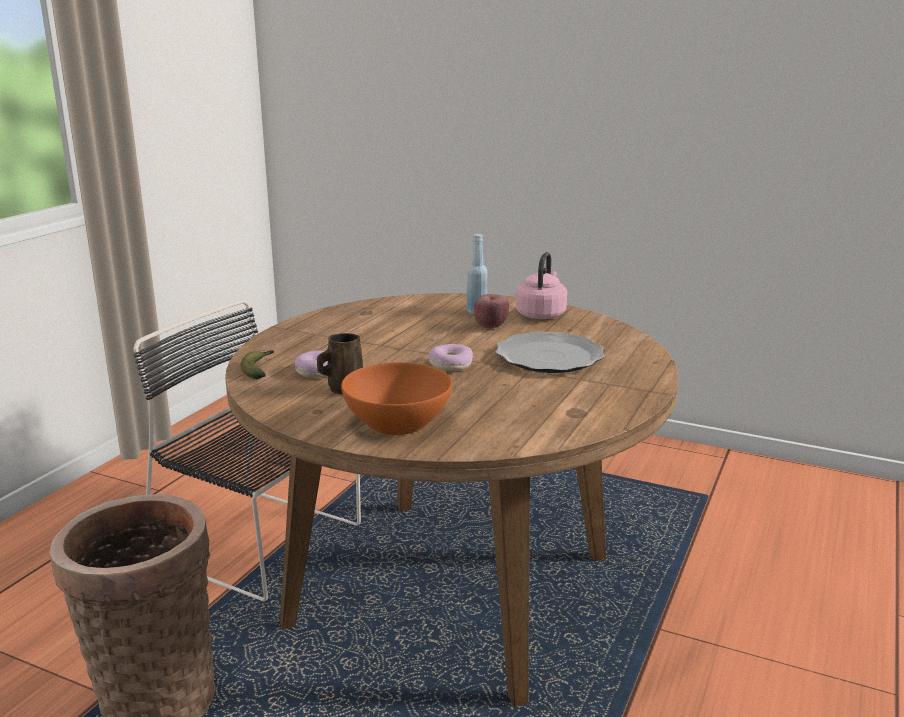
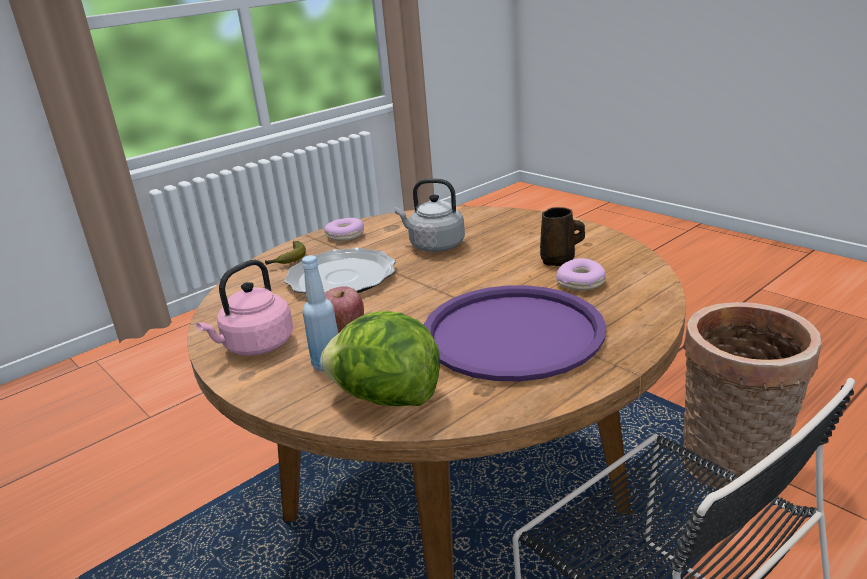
camera: 155 degrees left, 5 degrees up
(259, 369) = (646, 293): banana -> banana (288, 260)
(362, 336) = (513, 333): none -> purple tray
(397, 421) = (526, 231): orange bowl -> none
(421, 304) = (386, 398): none -> lettuce
(450, 364) = (443, 278): donut -> donut (345, 236)
(493, 394) = (434, 245): none -> grey kettle

